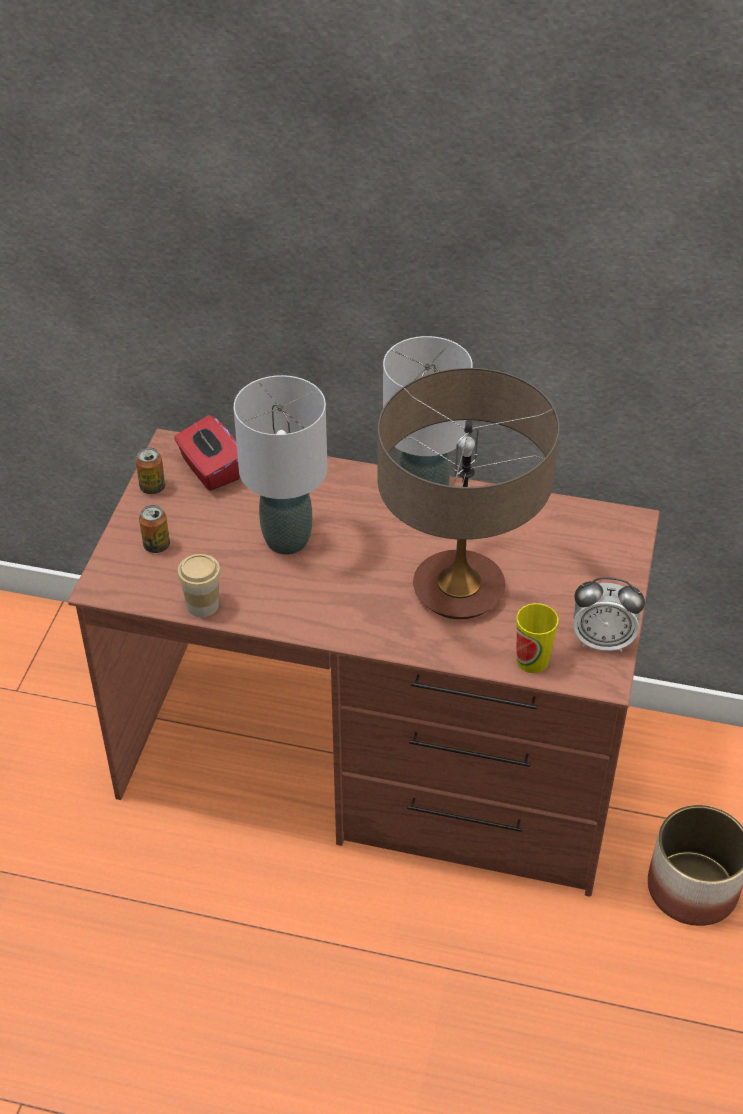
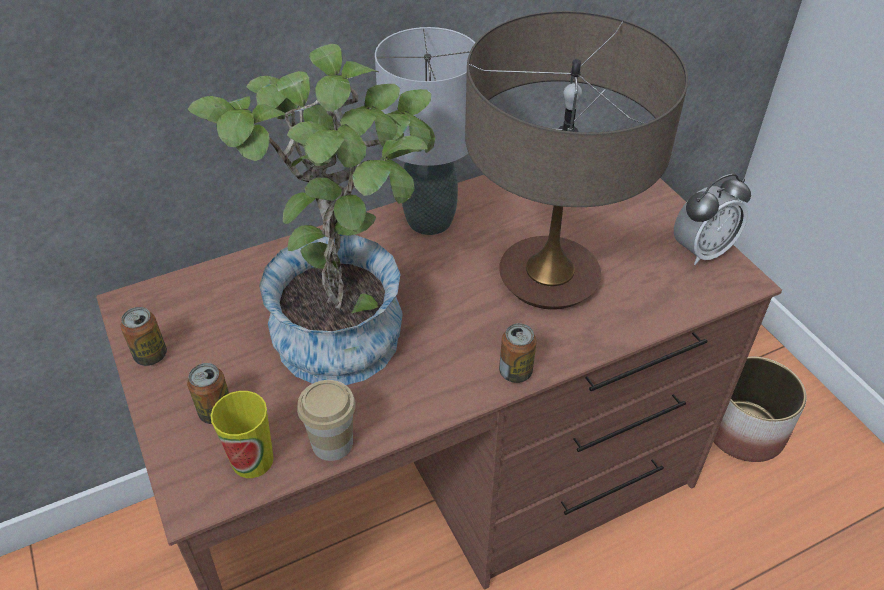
camera: 40 degrees left, 0 degrees up
(210, 470) = (198, 304): red tissue box -> none
(288, 540) = (349, 325): grey table lamp -> potted plant
(359, 635) = (515, 372): none -> can
(532, 660) = (675, 300): cup -> cup (252, 460)

